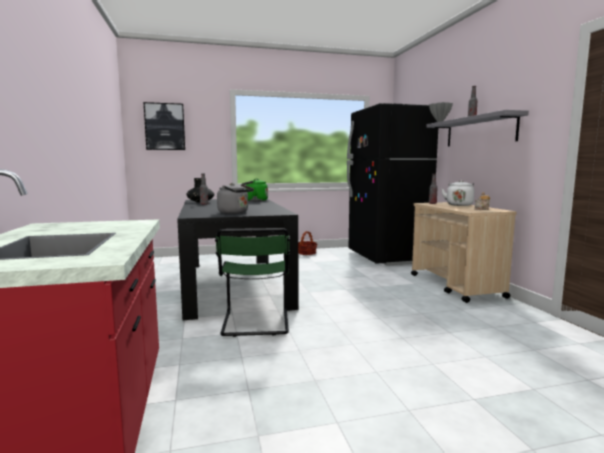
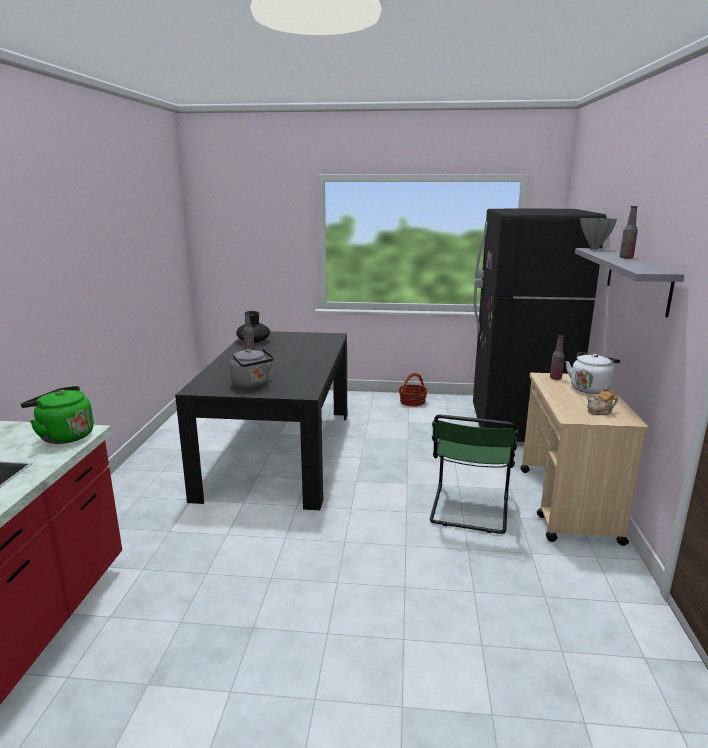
camera: 20 degrees right, 10 degrees up
(165, 126) = (236, 227): picture -> none
(254, 201) = (320, 344): green kettle -> green kettle (64, 436)
(255, 323) = (256, 524): green chair -> green chair (469, 511)

